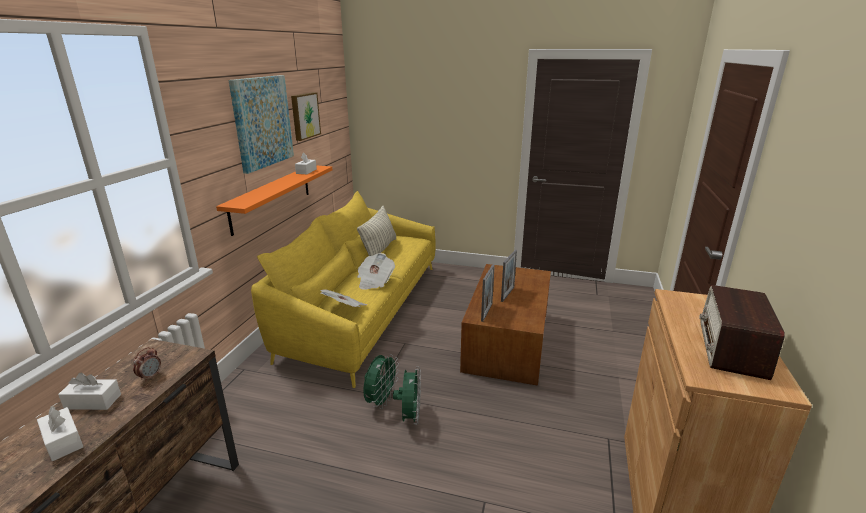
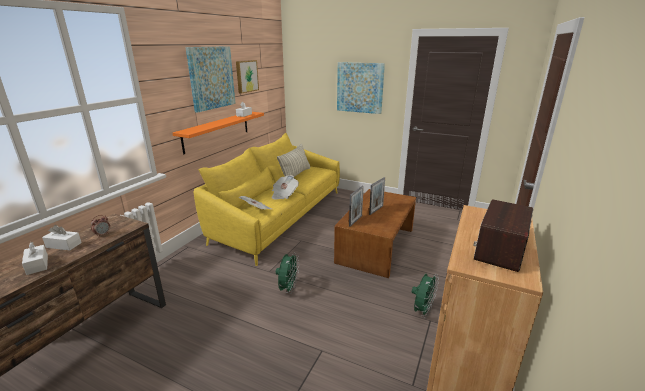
camera: 10 degrees right, 0 degrees up
(381, 401) = (271, 276): green fan -> green fan (422, 311)
(458, 126) = (360, 87): none -> picture

